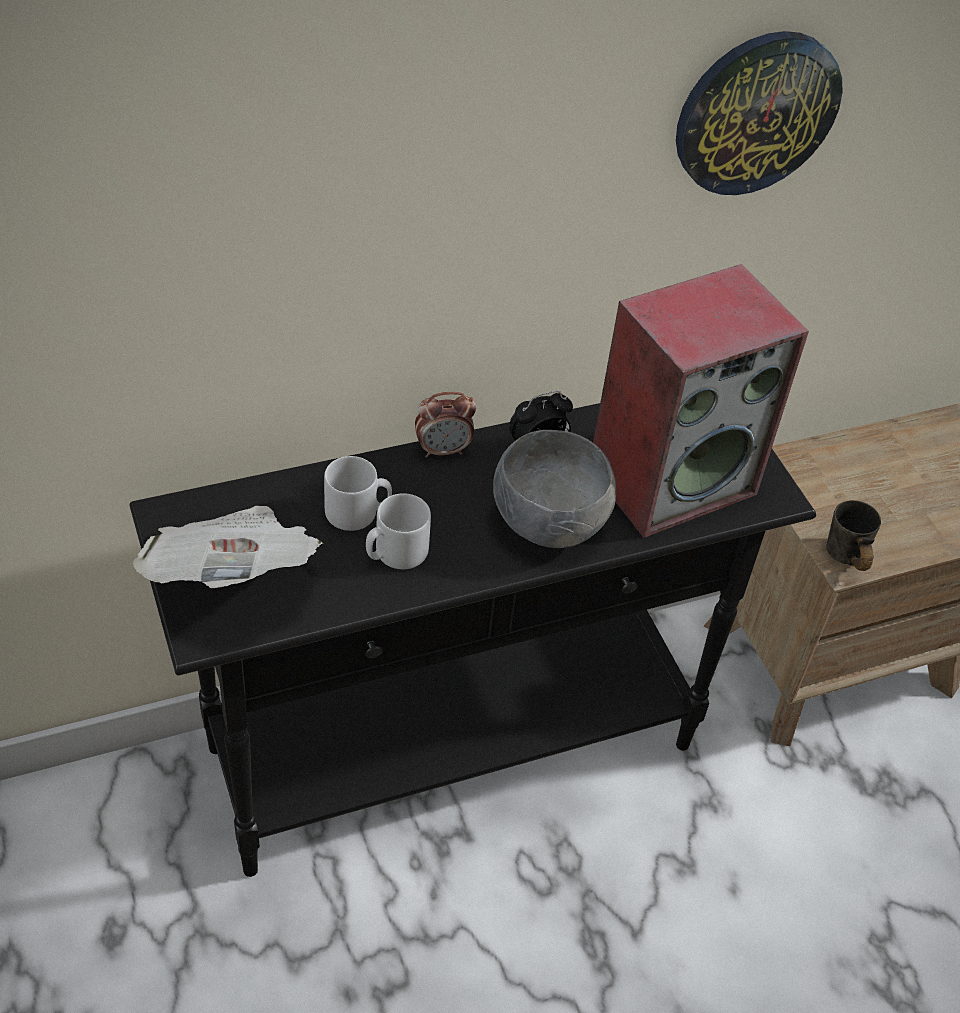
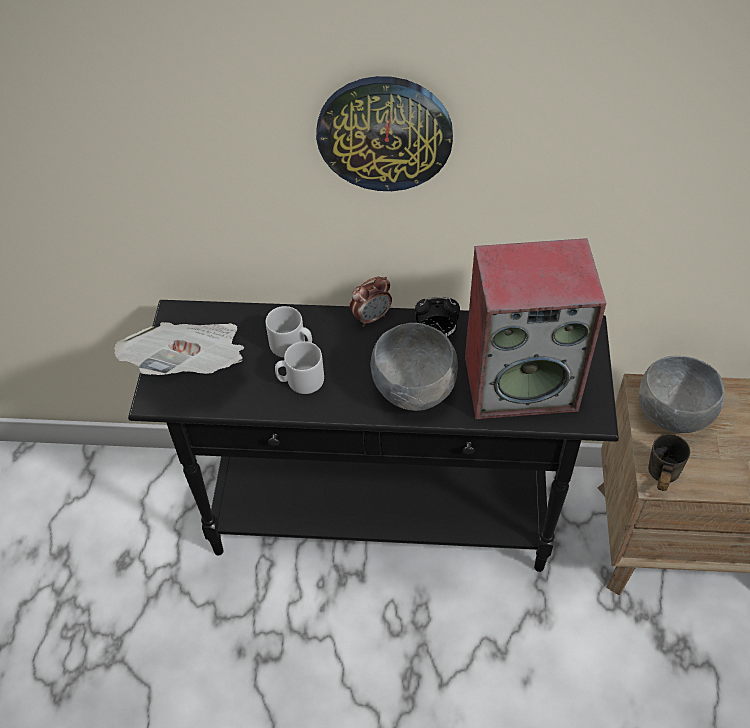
camera: 30 degrees right, 5 degrees up
(443, 450) = (371, 317): alarm clock -> alarm clock turned 45 degrees counterclockwise
(756, 112) = (627, 124): wall clock -> wall clock (384, 133)
(822, 486) = (673, 416): none -> grey bowl

